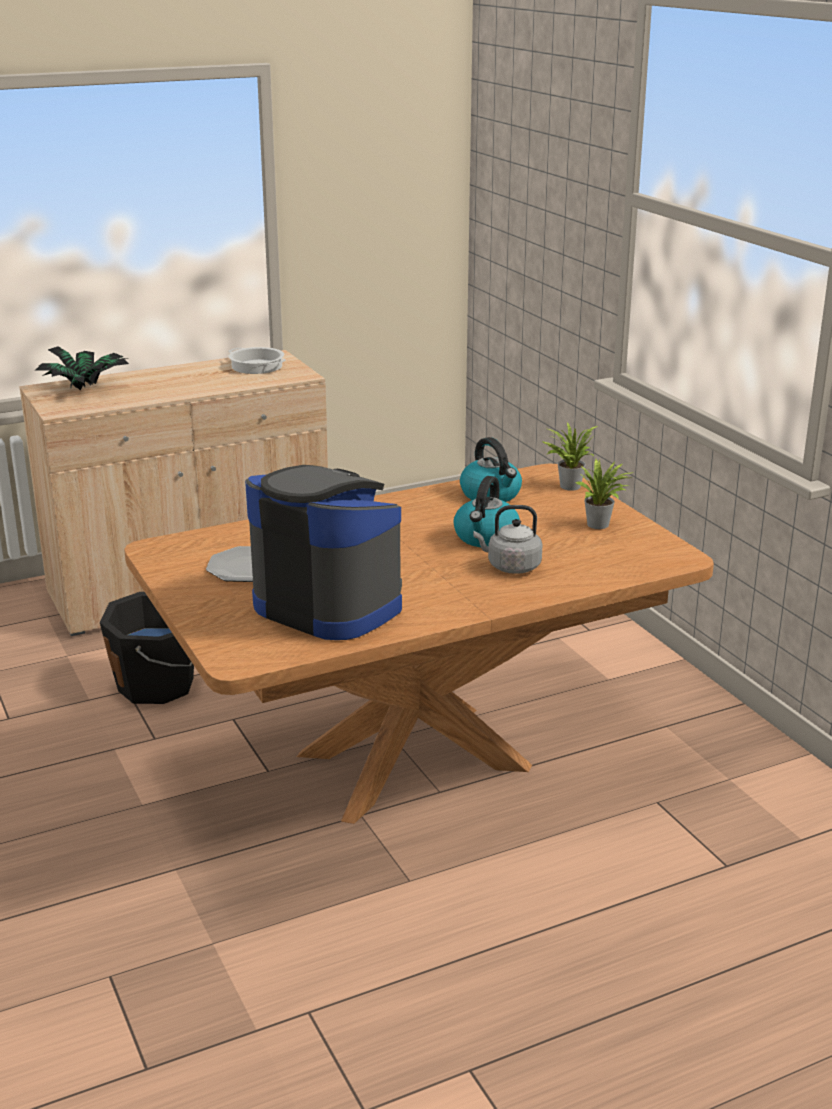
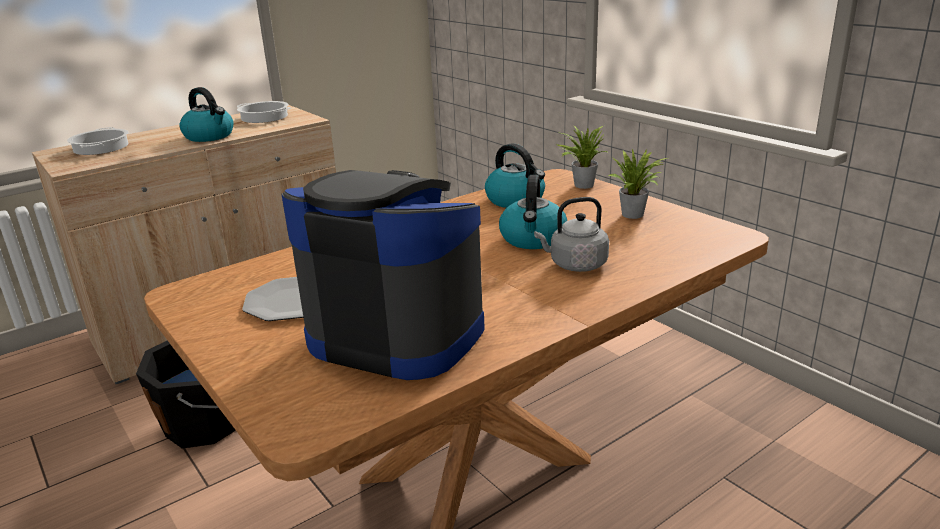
camera: 10 degrees left, 0 degrees up
(86, 388) = (100, 147): potted plant -> cooking pot
(196, 386) = (210, 136): none -> kettle

